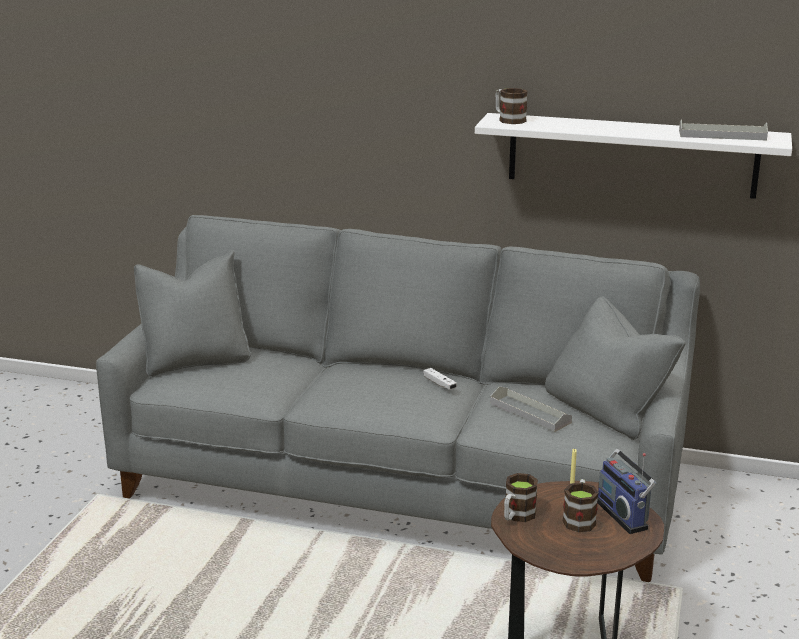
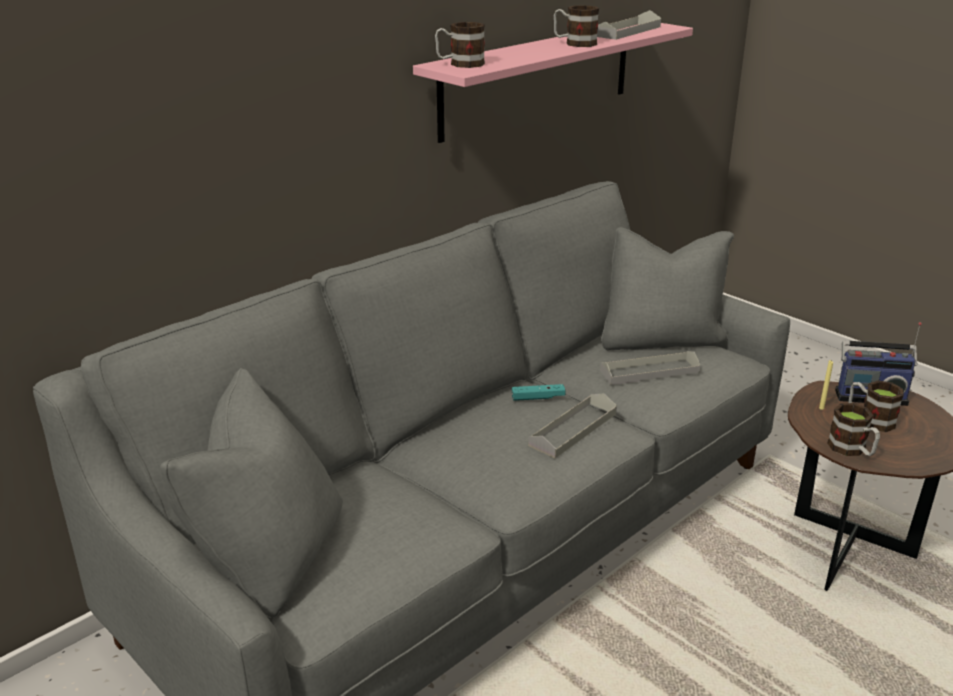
camera: 60 degrees left, 5 degrees up
(409, 403) = (573, 429): none -> grey tray
(439, 384) = (538, 397): white game controller -> turquoise game controller
(631, 155) = (538, 78): white shelf -> pink shelf
(638, 130) = (574, 43): none -> mug

